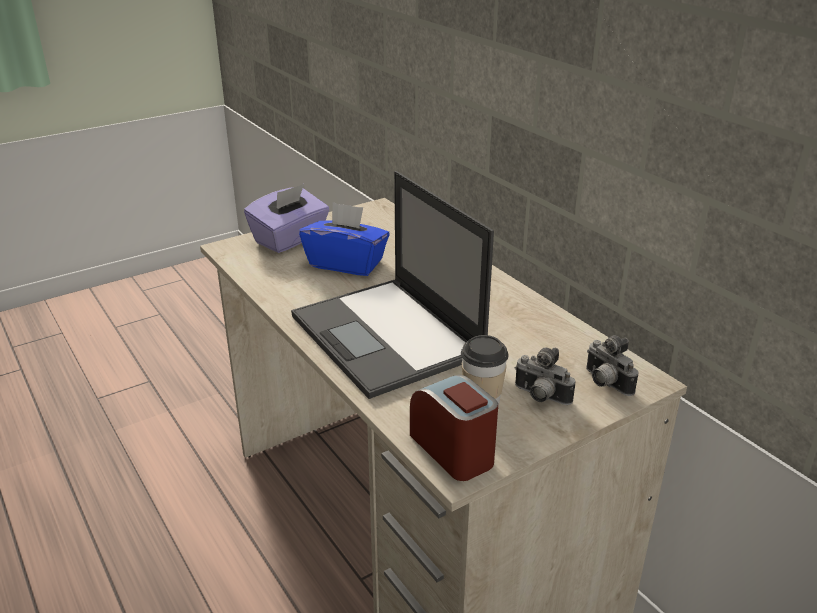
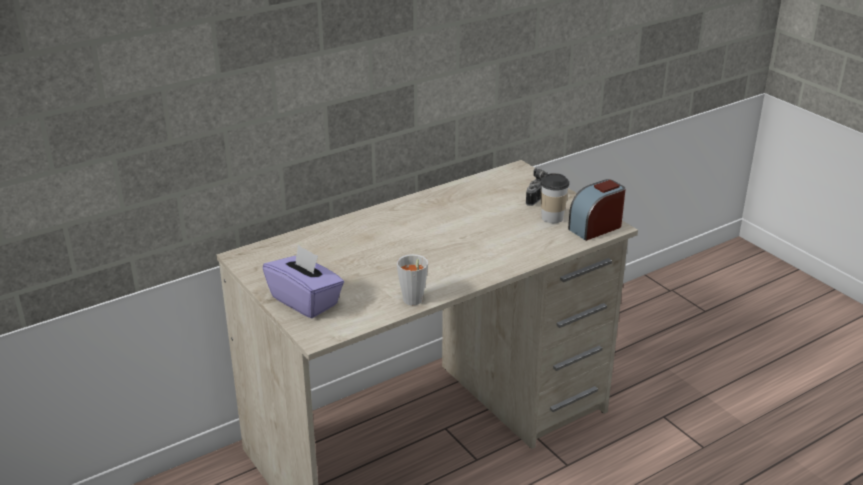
camera: 90 degrees left, 0 degrees up
(271, 293) = (412, 302): none -> grey cup
(346, 263) = (360, 269): blue tissue box -> none
(388, 336) = (476, 248): laptop -> none
(605, 383) = (523, 180): camera -> none

